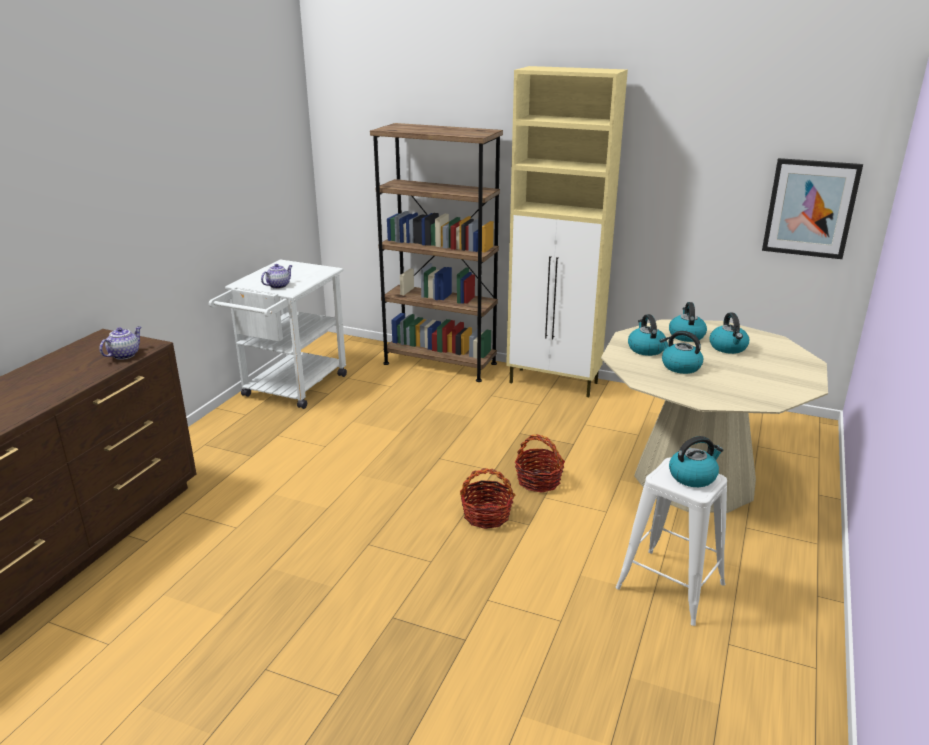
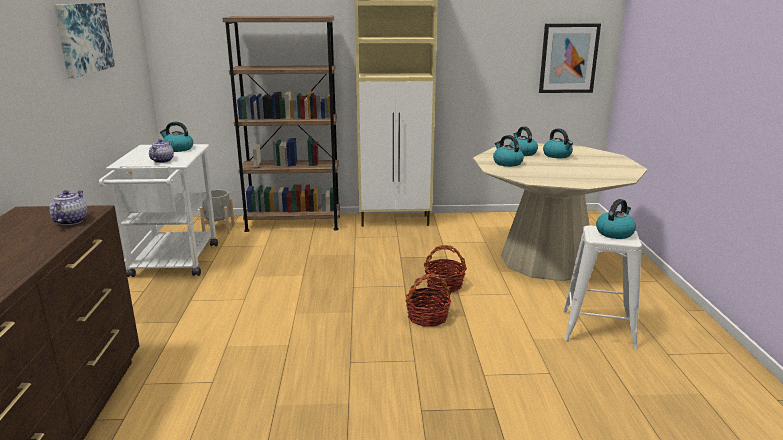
camera: 25 degrees left, 5 degrees down
(213, 156) = (83, 38): none -> picture
(360, 356) = (218, 229): none -> grey planter
(680, 366) = (542, 169): kettle -> kettle (178, 149)

